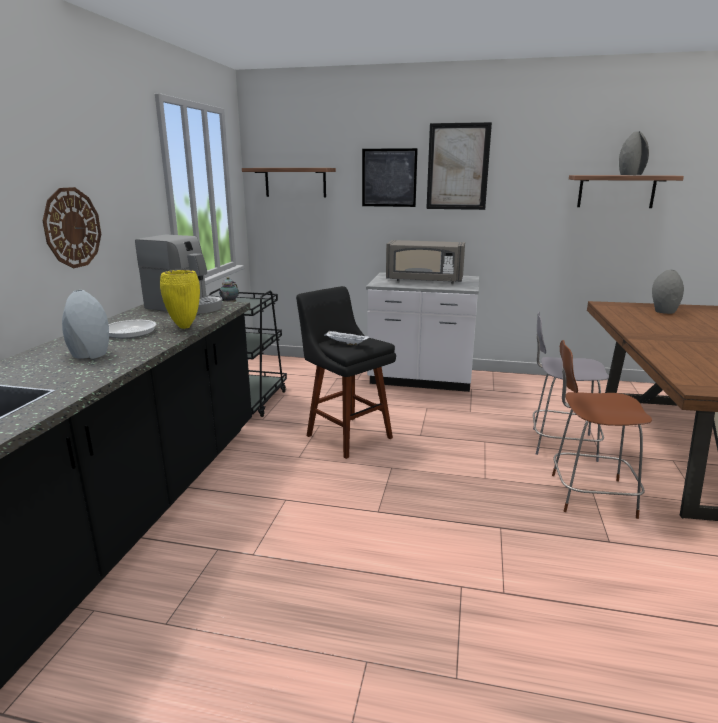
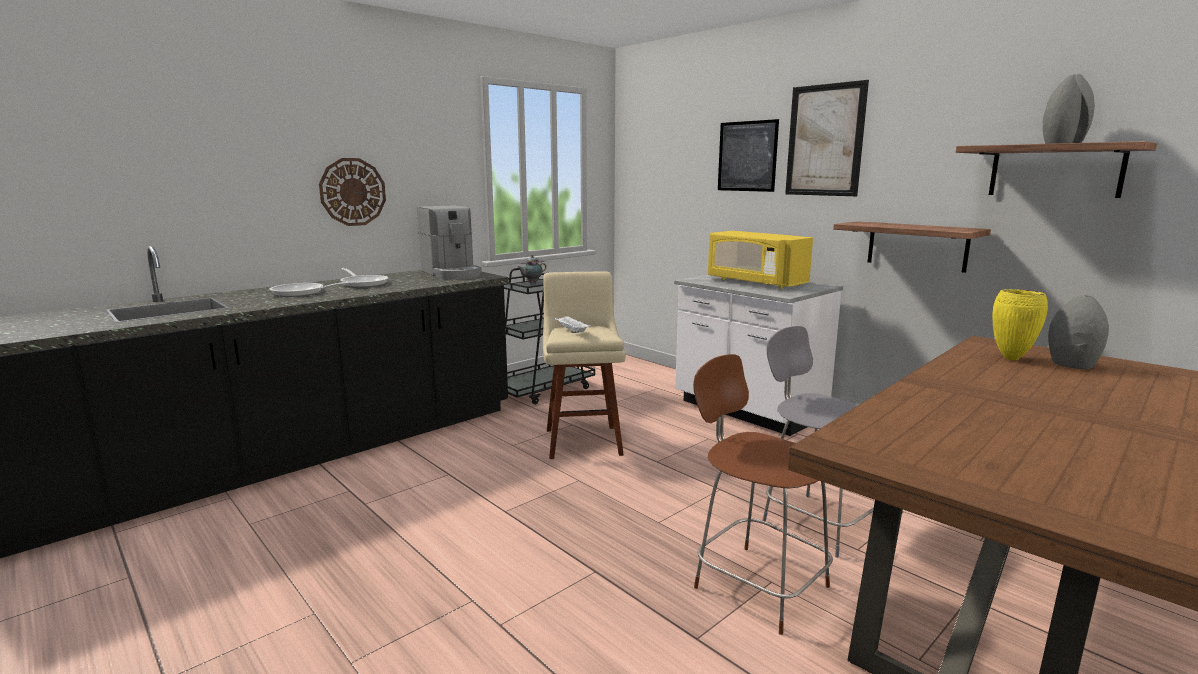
camera: 35 degrees right, 5 degrees down
(90, 355) = (302, 293): grey vase -> frying pan
(185, 327) = (407, 286): yellow vase -> yellow vase (1011, 358)
(295, 182) = (657, 163): shelf -> shelf (917, 246)
(346, 435) = (583, 440): black stool -> beige stool
(424, 280) = (754, 282): grey microwave -> yellow microwave

